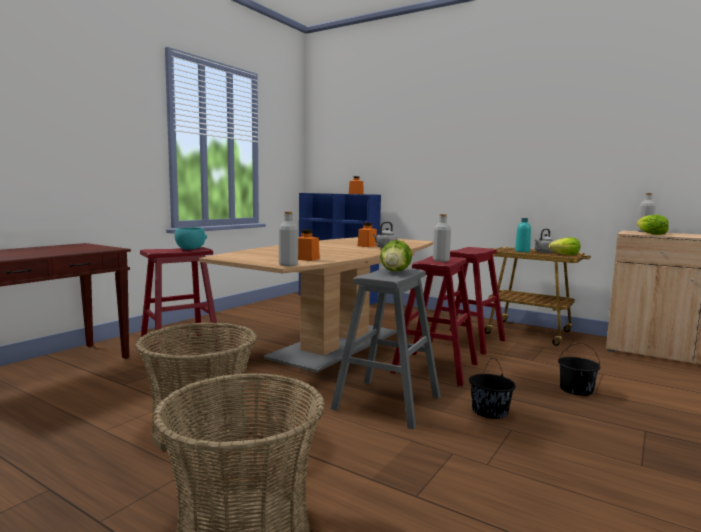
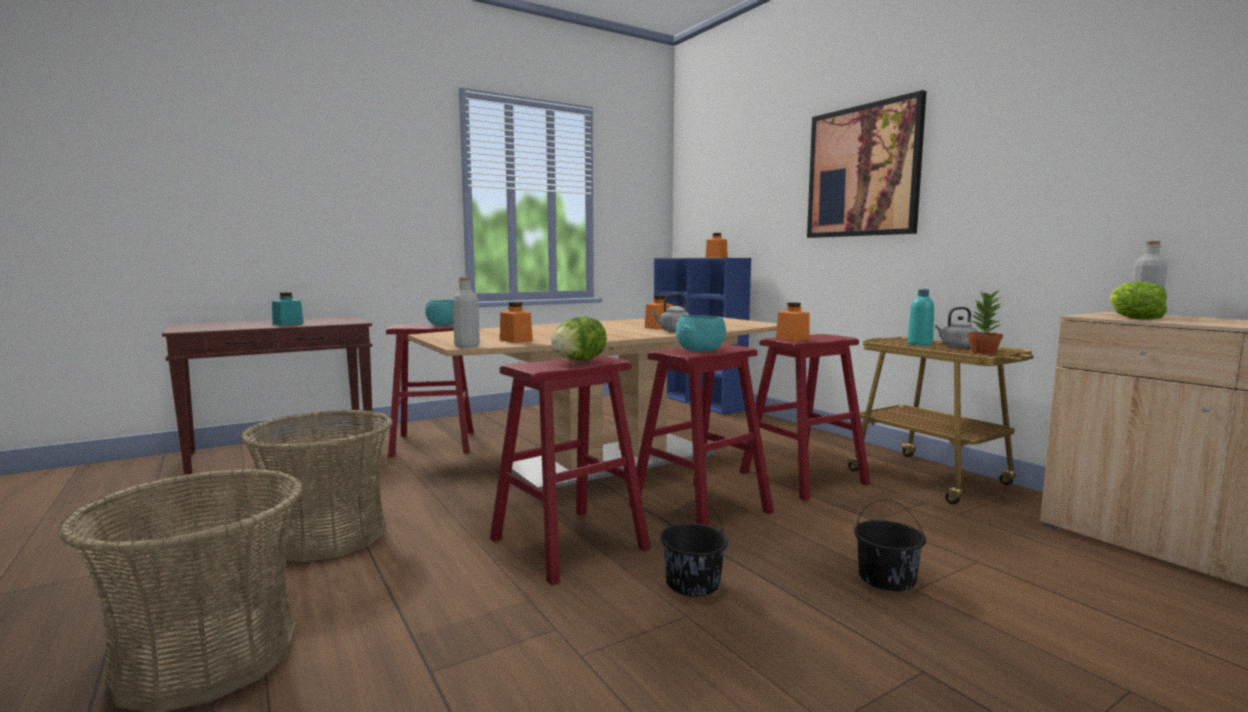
camera: 25 degrees right, 0 degrees up
(51, 252) = (288, 324): none -> turquoise jar
(387, 402) = (568, 544): grey stool -> red stool
(441, 260) = (700, 350): grey bottle -> turquoise bowl
(465, 251) = (792, 339): none -> orange jar
(468, 141) = (863, 171): none -> picture
(565, 255) = (983, 352): lettuce -> potted plant

